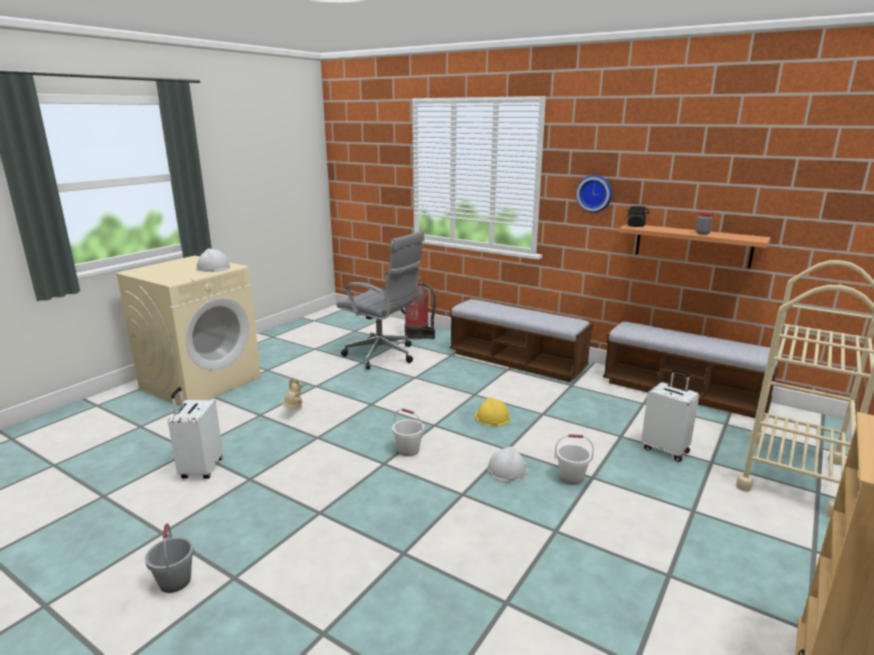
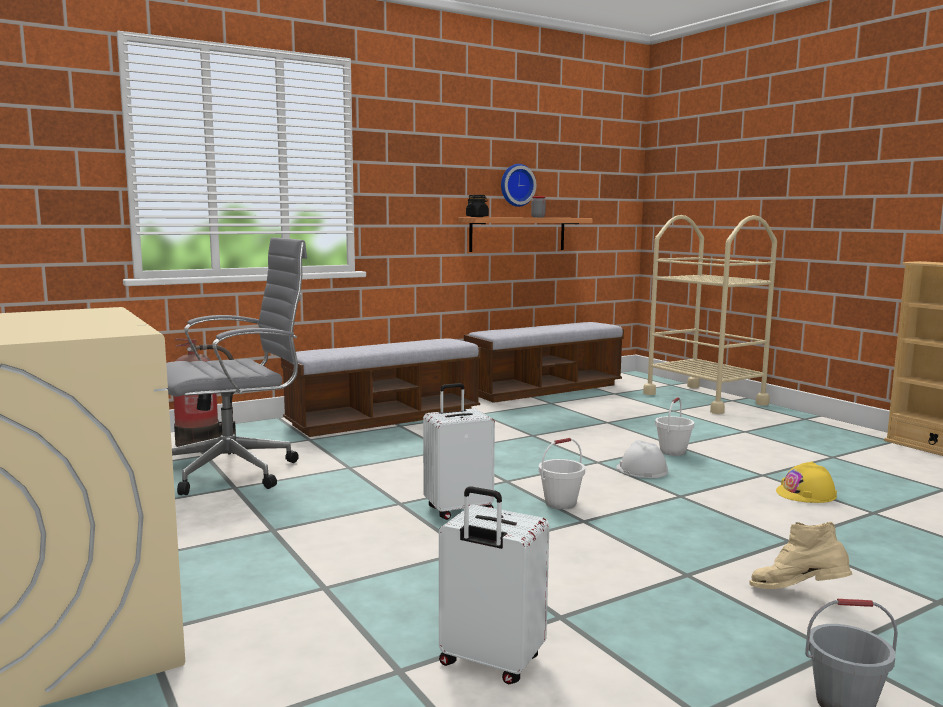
camera: 65 degrees left, 10 degrees down
(213, 268) = (74, 315): white hard hat -> none
(294, 410) = (348, 557): beige boot -> beige boot (797, 594)
(492, 417) = (517, 454): yellow hard hat -> yellow hard hat (806, 494)
(595, 193) = (420, 184): wall clock -> wall clock (516, 185)
(665, 450) = (643, 416): white suitcase -> white suitcase (458, 509)

